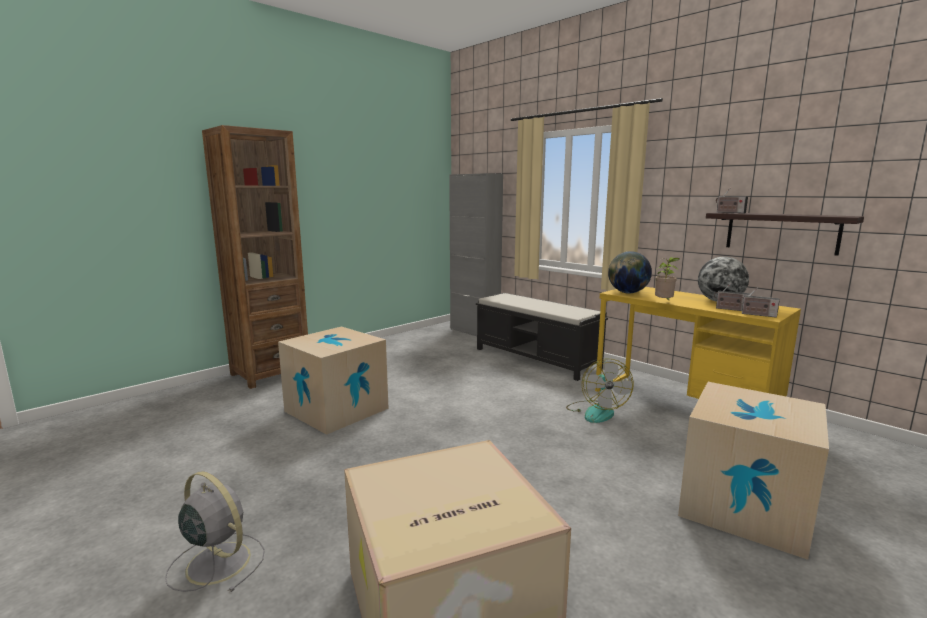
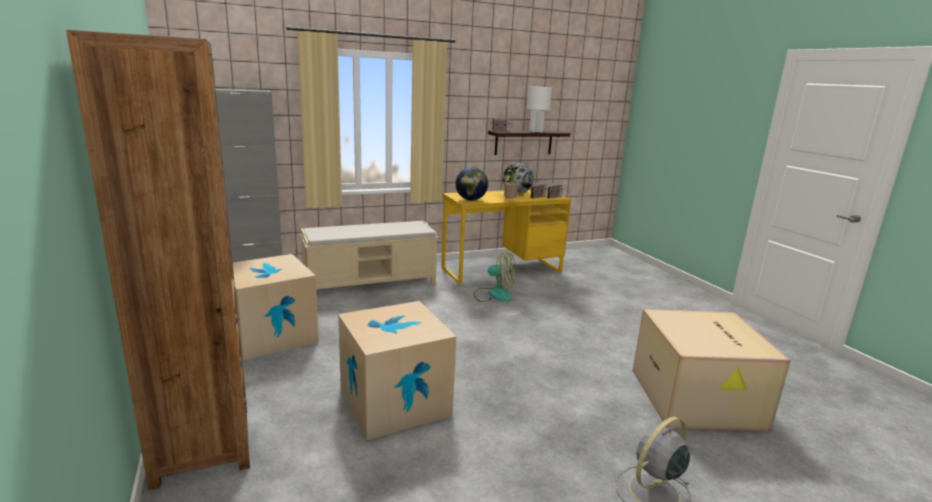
camera: 70 degrees left, 5 degrees up
(537, 359) = (371, 282): black bench -> beige bench
(744, 507) = (620, 299): cardboard box -> cardboard box (272, 335)
(792, 214) = (536, 131): none -> white table lamp

